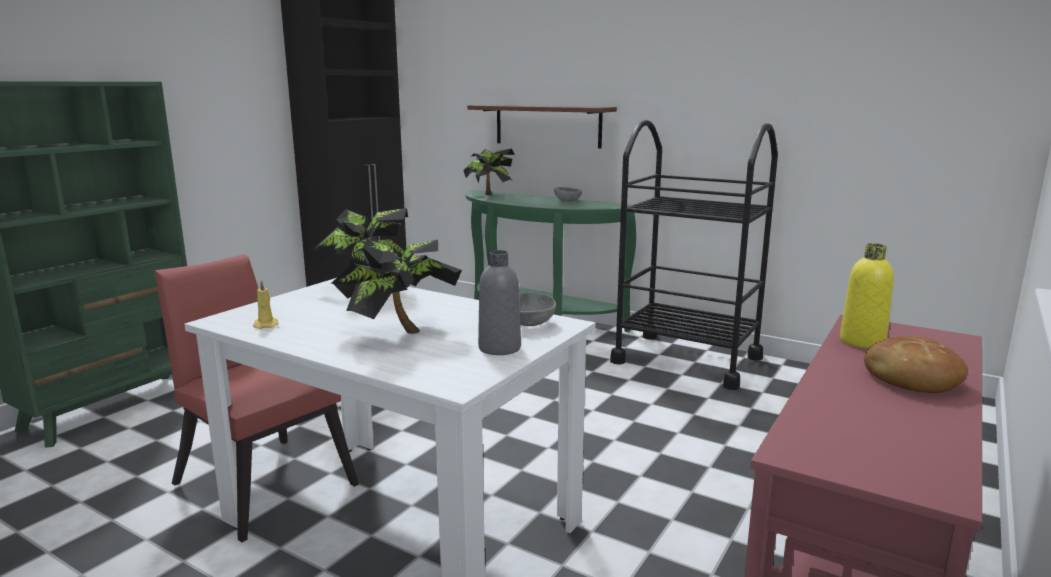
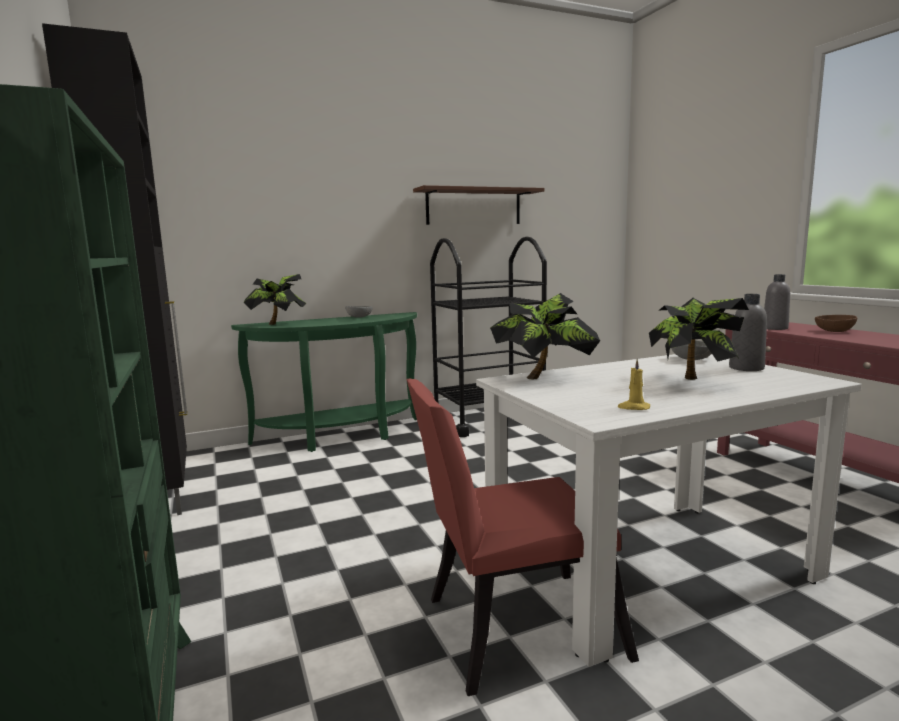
camera: 55 degrees left, 5 degrees down
(547, 125) = (317, 251): brown shelf -> brown shelf (474, 207)
(862, 342) = (774, 328): yellow bottle -> grey bottle
(910, 378) = (834, 331): bread -> brown bowl

